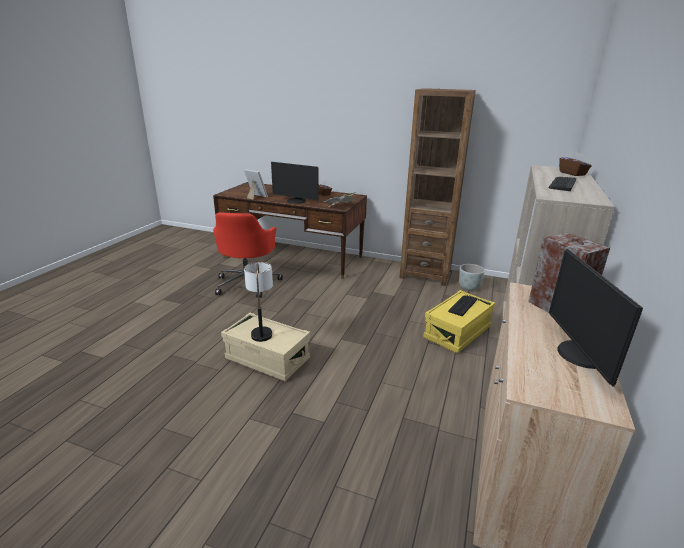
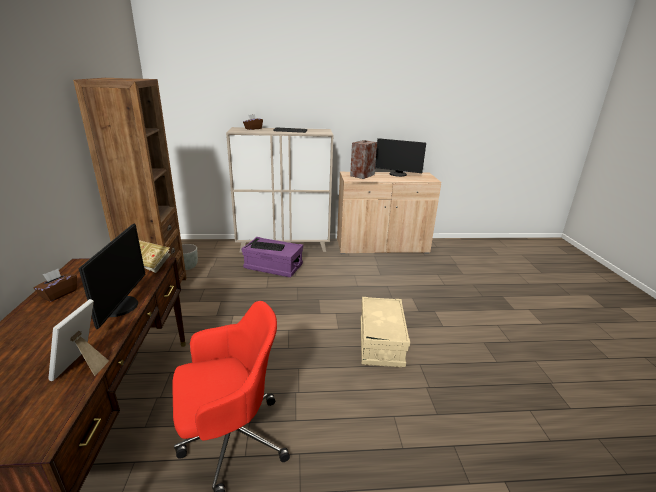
camera: 115 degrees left, 0 degrees up
(262, 328) = (379, 323): table lamp -> none
(457, 333) = (273, 266): yellow storage box -> purple storage box
(579, 354) = (397, 174): monitor -> monitor turned 45 degrees clockwise

